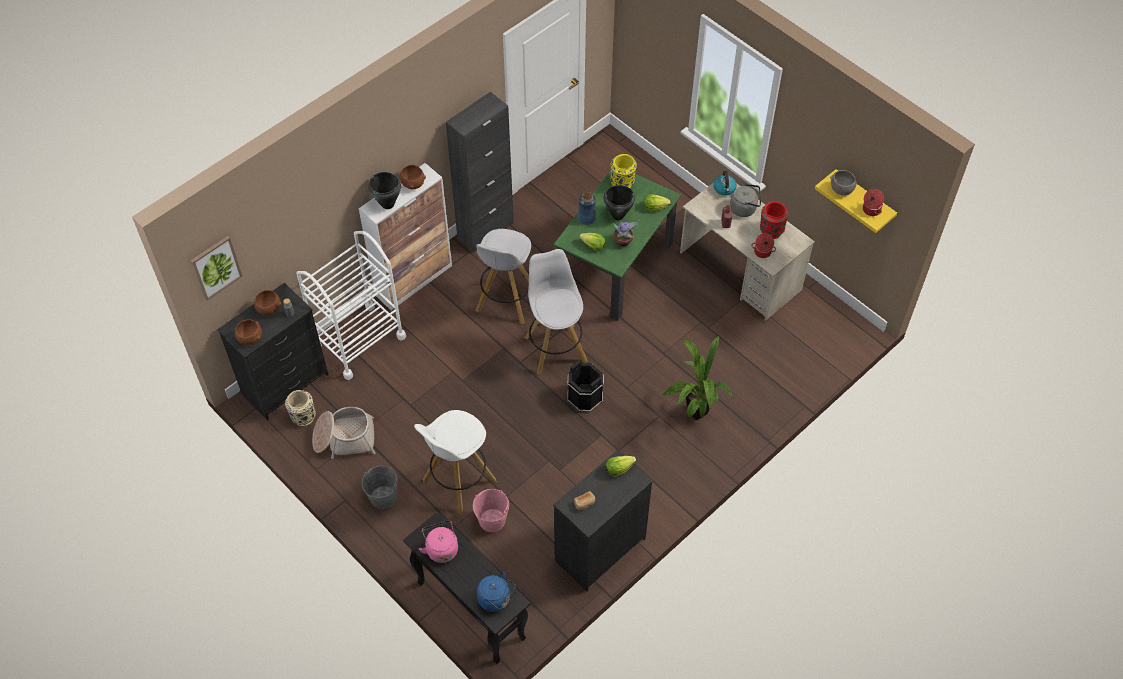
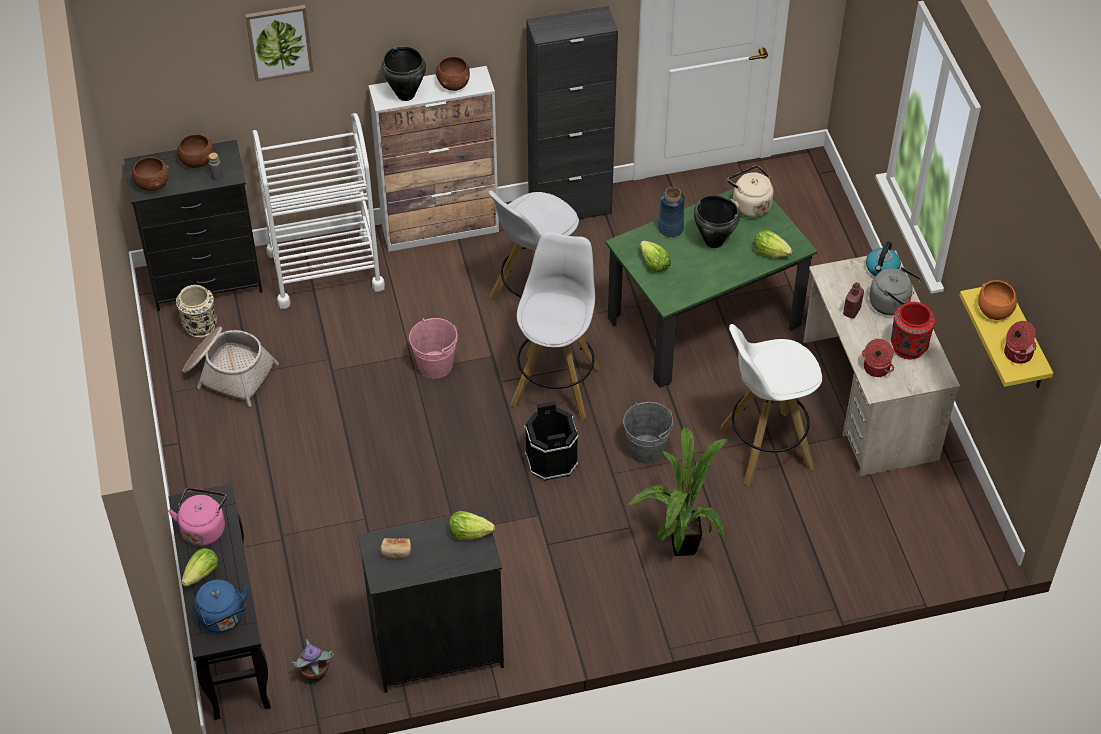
camera: 30 degrees right, 5 degrees down
(216, 267) = (135, 71): picture -> picture (279, 41)
(383, 497) = (224, 460): grey bucket -> grey bucket (646, 449)
(458, 482) = (324, 486): white stool -> white stool (764, 448)
(462, 578) = (202, 574): none -> lettuce
(492, 520) = (331, 550): pink bucket -> pink bucket (435, 365)
(622, 183) = (749, 205): yellow vase -> beige kettle
(623, 242) = (697, 276): potted plant -> potted plant (314, 673)
(841, 189) = (994, 310): grey bowl -> orange bowl

